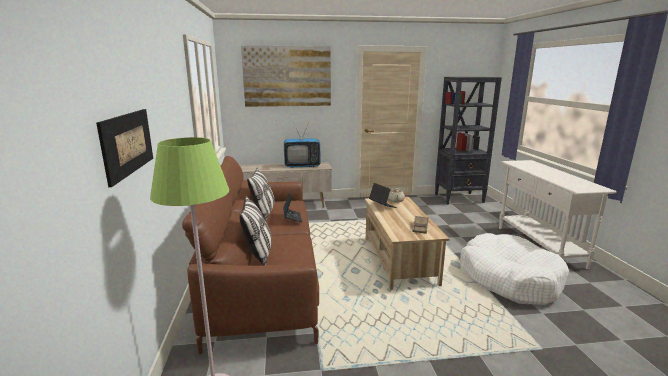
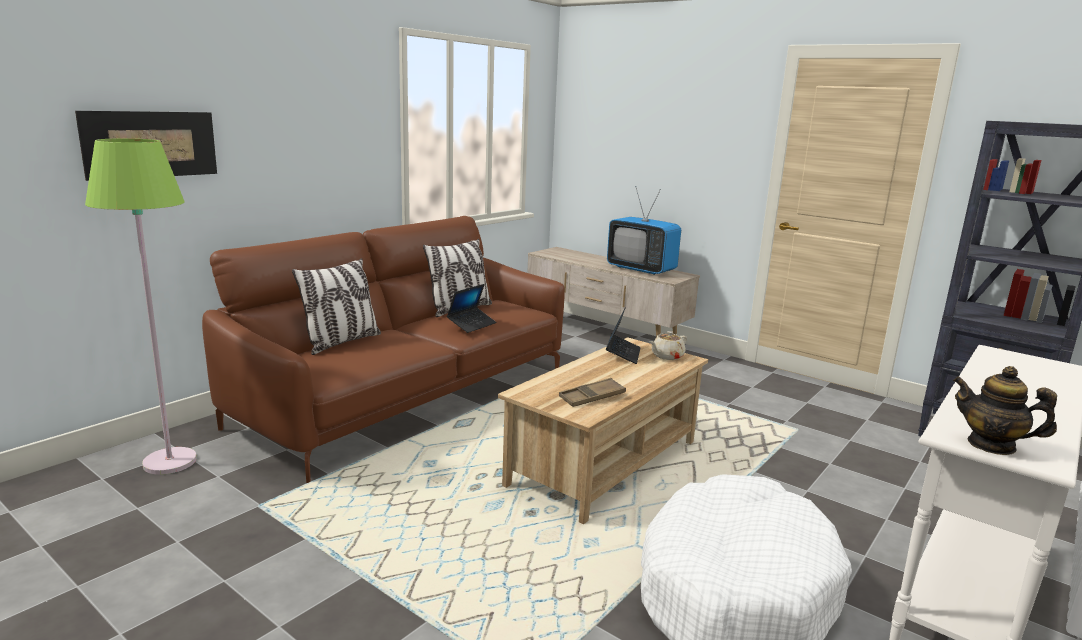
camera: 45 degrees right, 0 degrees up
(287, 76) = (653, 104): picture -> none
(587, 188) = (991, 445): none -> teapot

